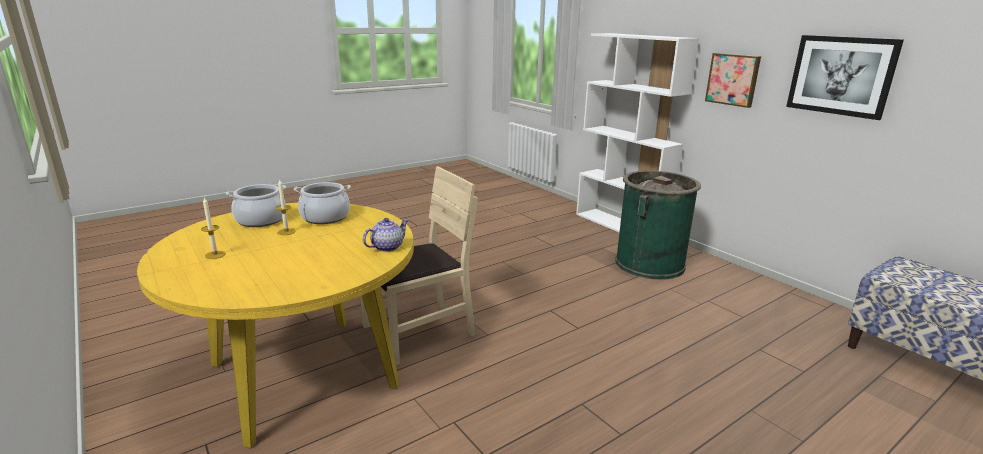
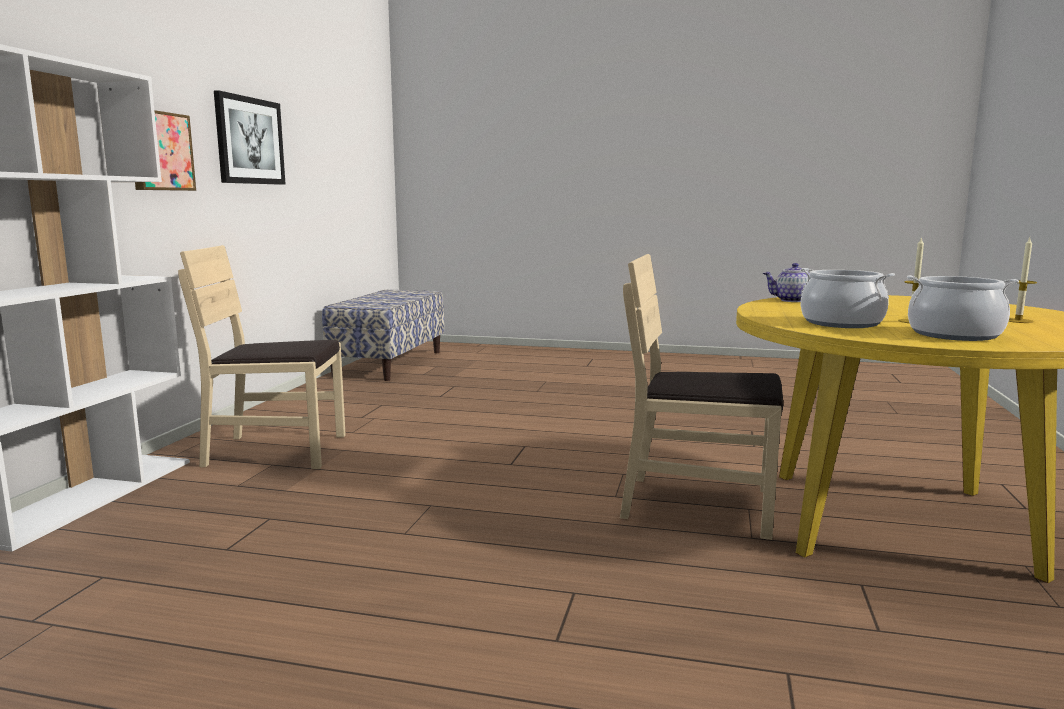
camera: 130 degrees left, 10 degrees down
(649, 264) = (277, 451): green trash can -> beige chair

